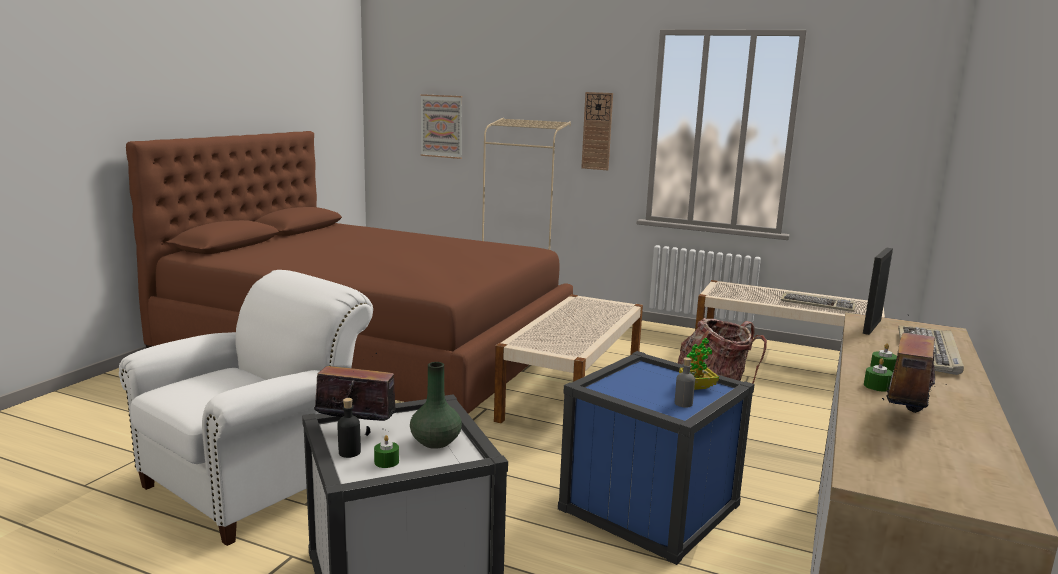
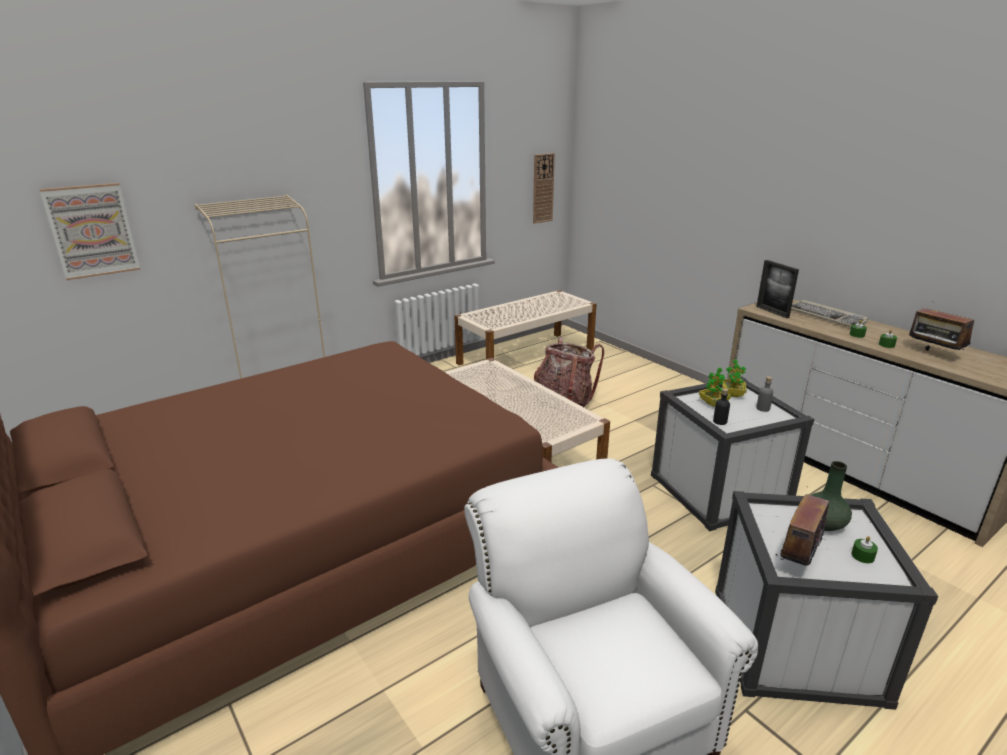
camera: 60 degrees left, 10 degrees up
(349, 452) = (844, 572): black bottle -> black bottle (720, 421)
(597, 131) = (317, 200): wall clock -> wall clock (543, 188)
(650, 507) = (720, 491): blue storage box -> white storage box
(654, 379) = (713, 403): none -> potted plant
(818, 304) = (548, 306): keyboard -> none

